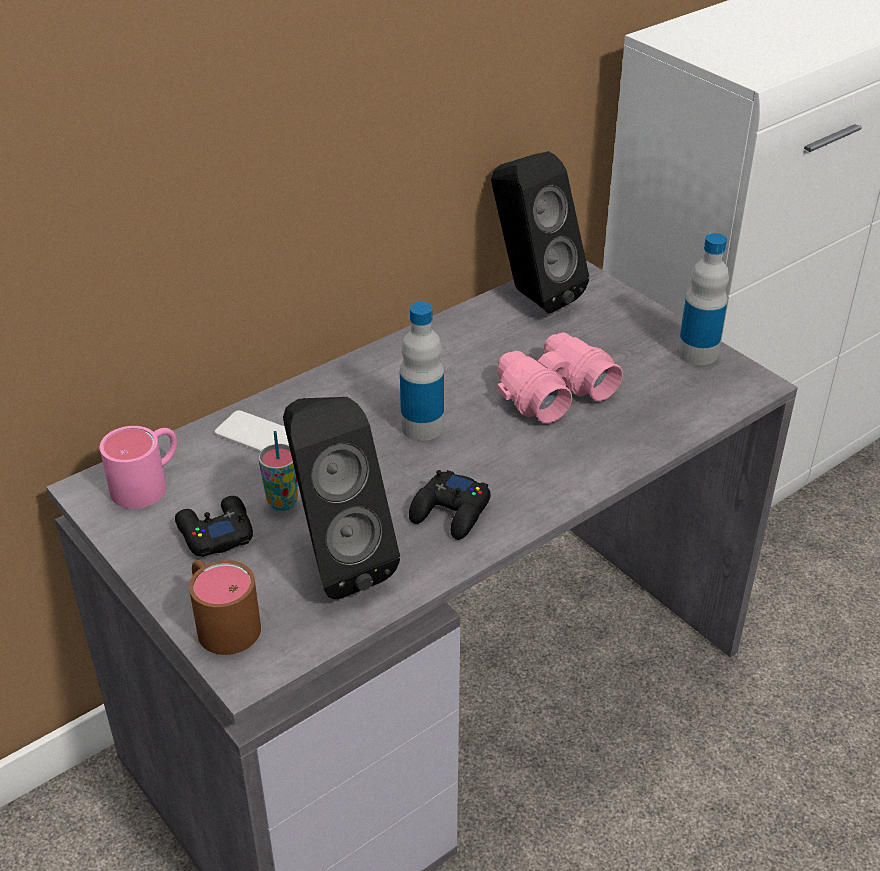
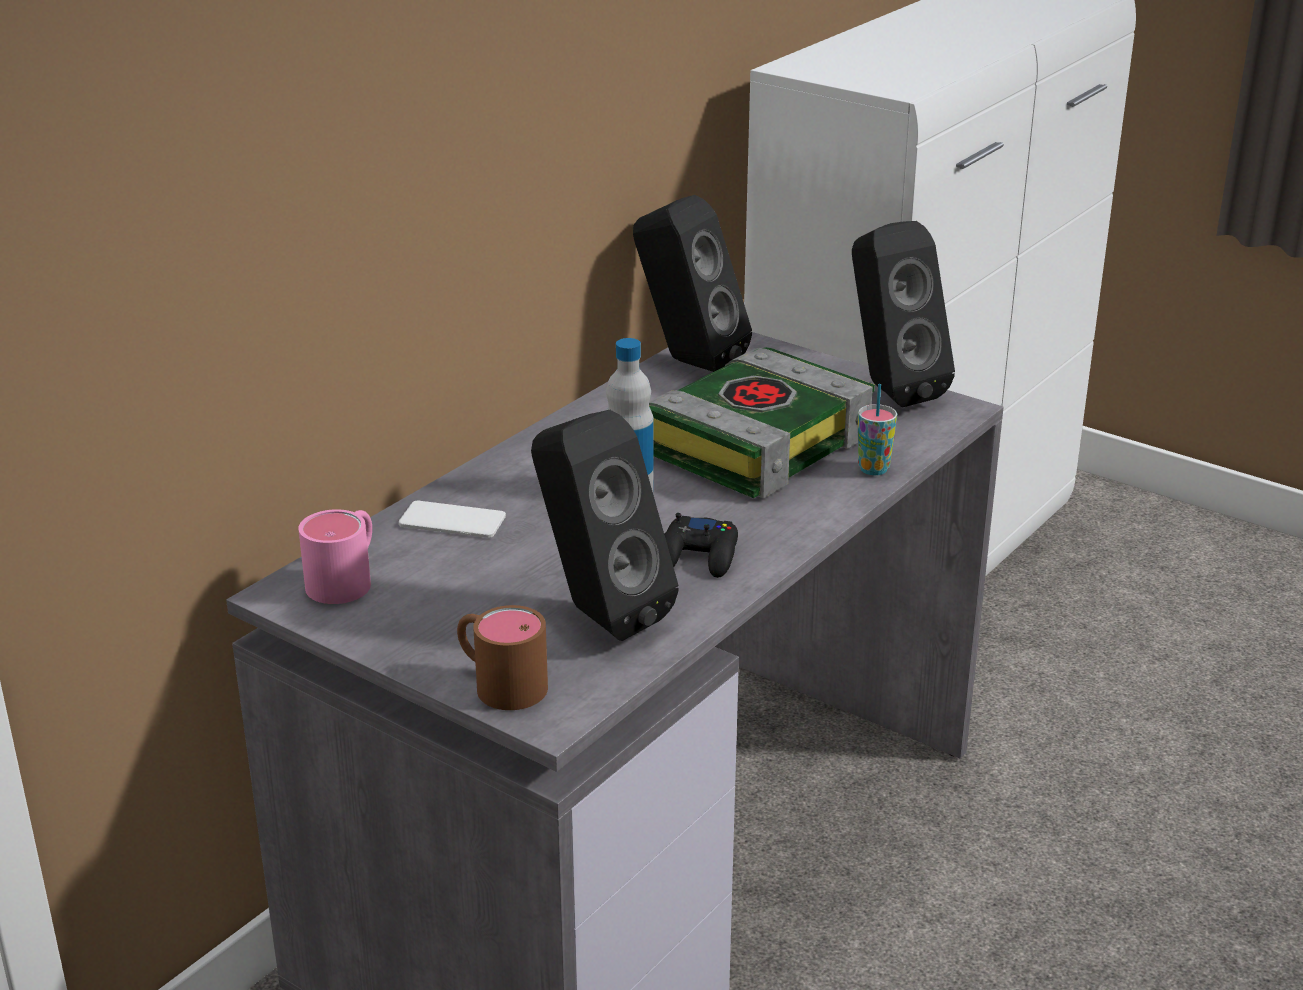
camera: 15 degrees left, 10 degrees down
(215, 533) = (448, 610): black game controller -> none
(282, 502) = (510, 574): cup -> cup (873, 469)
(553, 391) = (754, 441): pink binoculars -> book
(697, 353) = (889, 390): bottle -> black speaker

